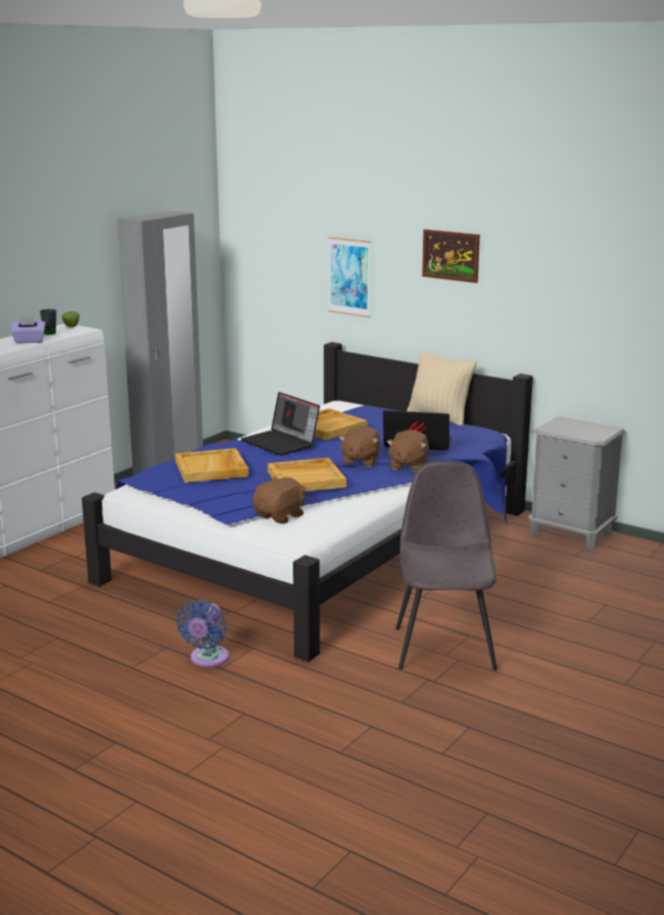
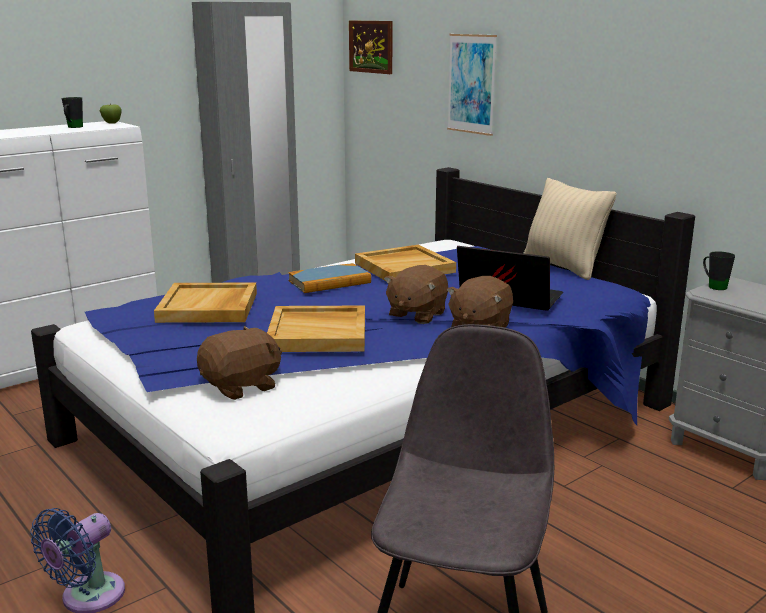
camera: 15 degrees right, 0 degrees up
(29, 341) = (36, 131): purple tissue box -> none
(281, 443) = (329, 282): laptop -> book
(451, 255) = (594, 46): picture -> picture (371, 46)
(550, 424) = (713, 286): none -> black mug

